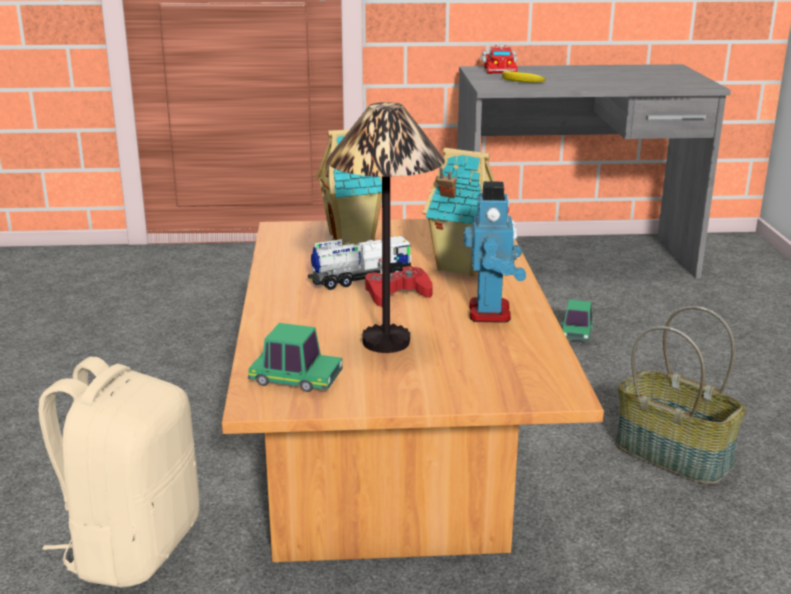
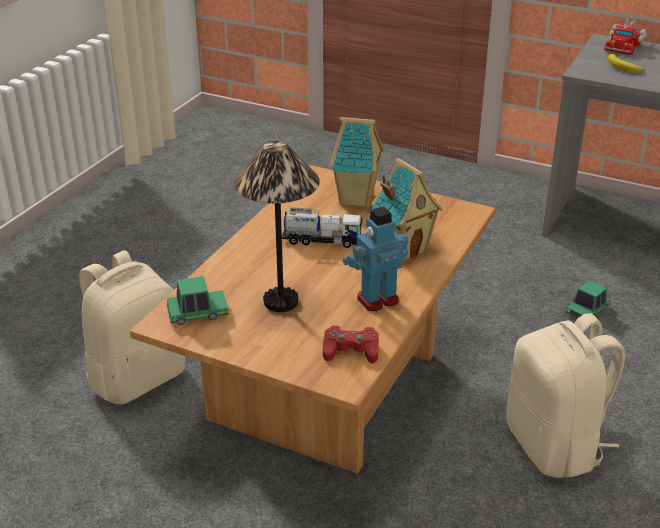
camera: 30 degrees right, 10 degrees up
(295, 379) = (197, 313): toy car -> toy car turned 60 degrees counterclockwise
(397, 294) = (332, 262): red game controller -> red game controller (351, 350)
(491, 313) = (377, 299): toy robot -> toy robot turned 150 degrees counterclockwise
(674, 454) = (555, 446): basket -> beige backpack

